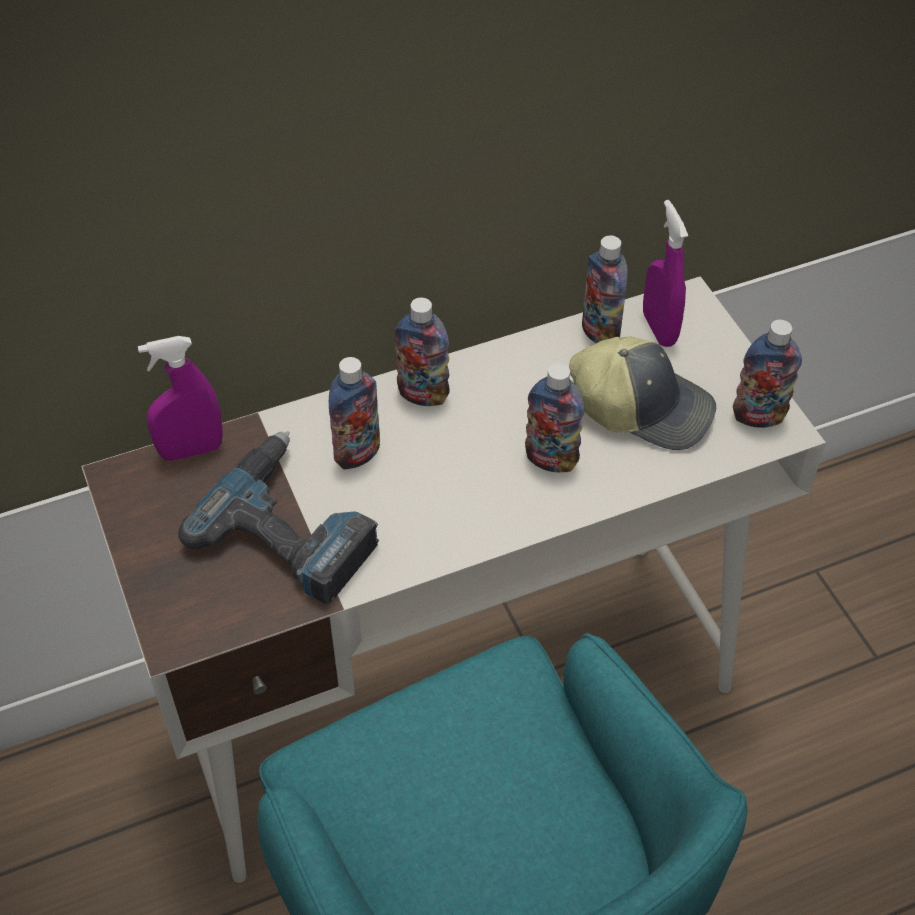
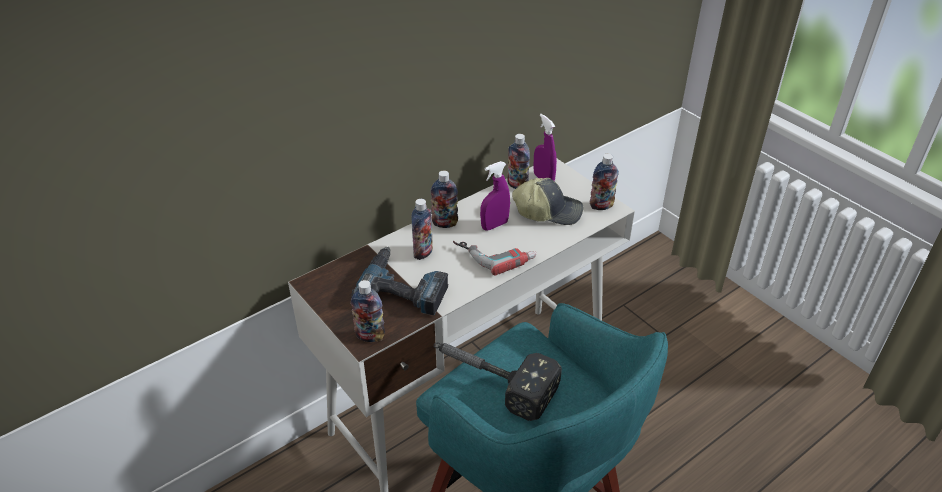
camera: 15 degrees left, 10 degrees down
(191, 450) = (341, 265): purple spray bottle -> purple spray bottle (494, 225)
(406, 760) = (490, 379): none -> hammer
(499, 486) = (495, 253): none -> power drill
(551, 459) = (515, 238): bottle -> bottle (370, 336)

